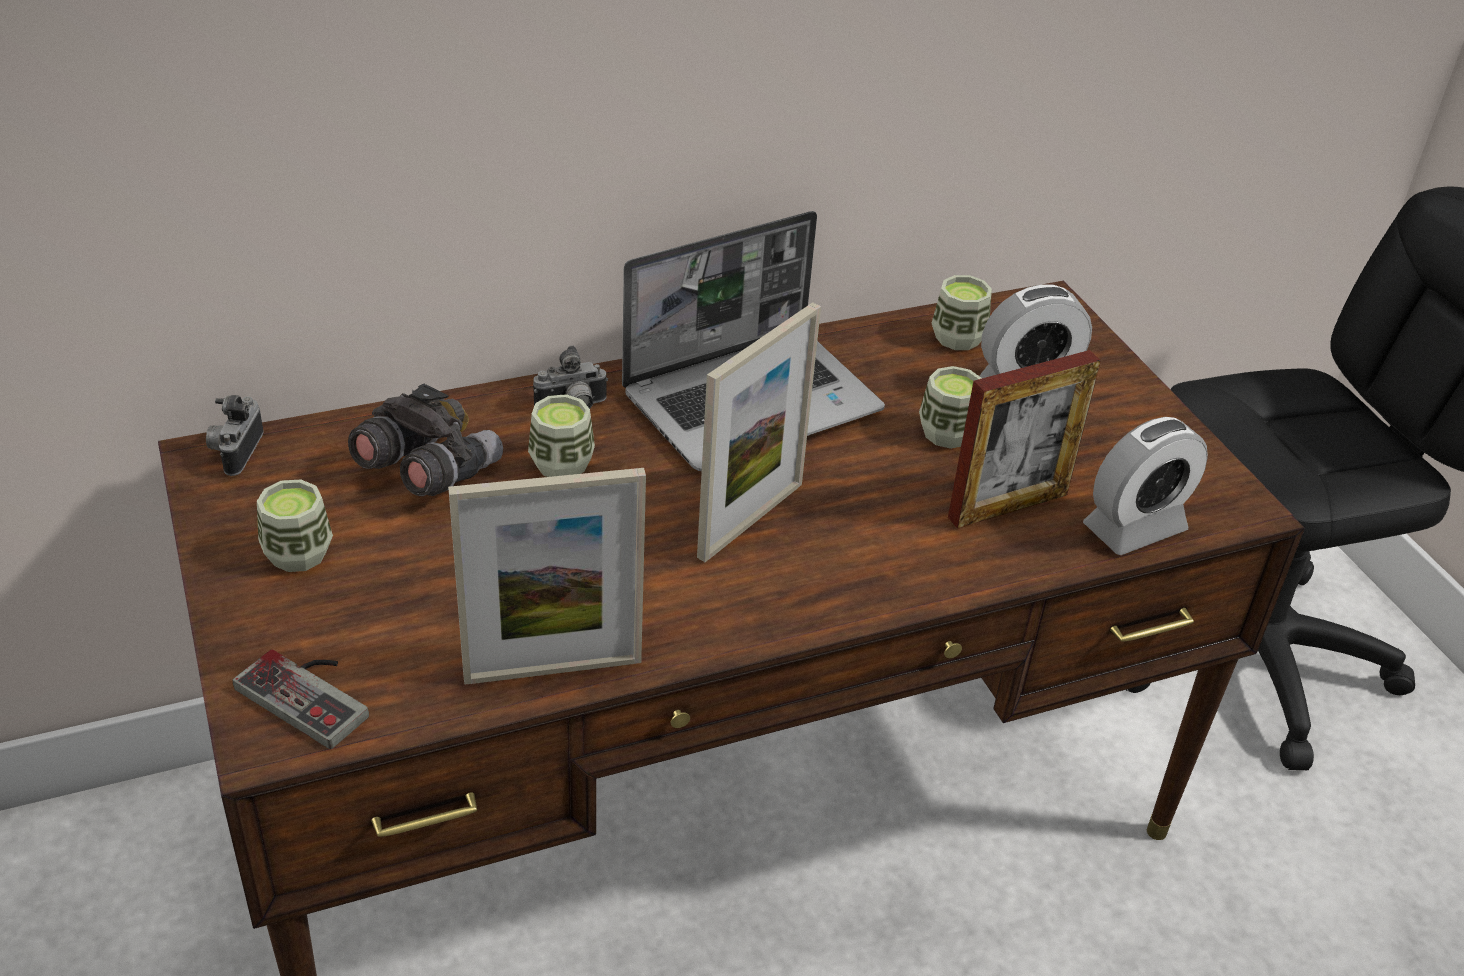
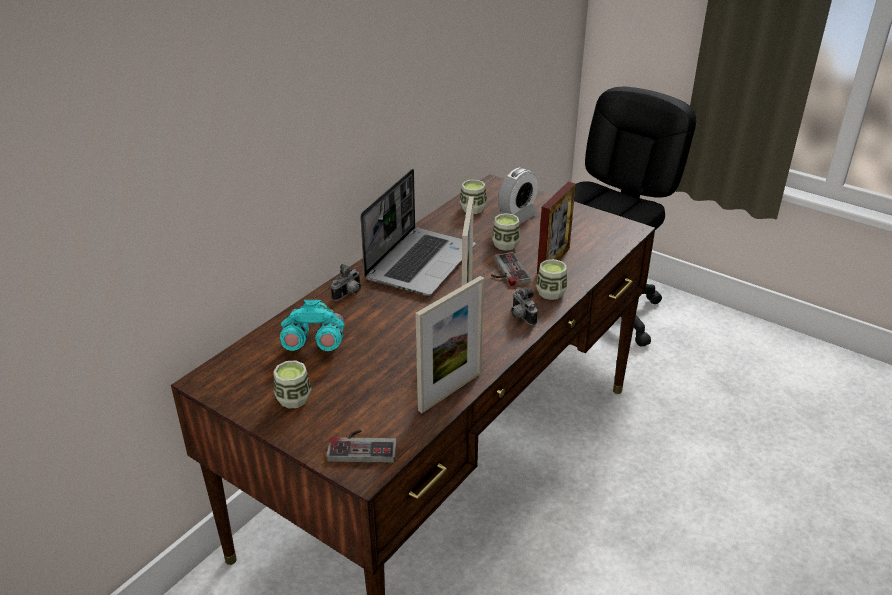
camera: 30 degrees left, 5 degrees down
(236, 452) = (216, 373): camera -> camera (520, 317)
(427, 472) = (314, 344): grey binoculars -> turquoise binoculars
(561, 464) = (368, 317): cup -> cup (551, 293)
(892, 487) = (505, 271): none -> game controller
(1134, 528) = (603, 250): alarm clock -> none

